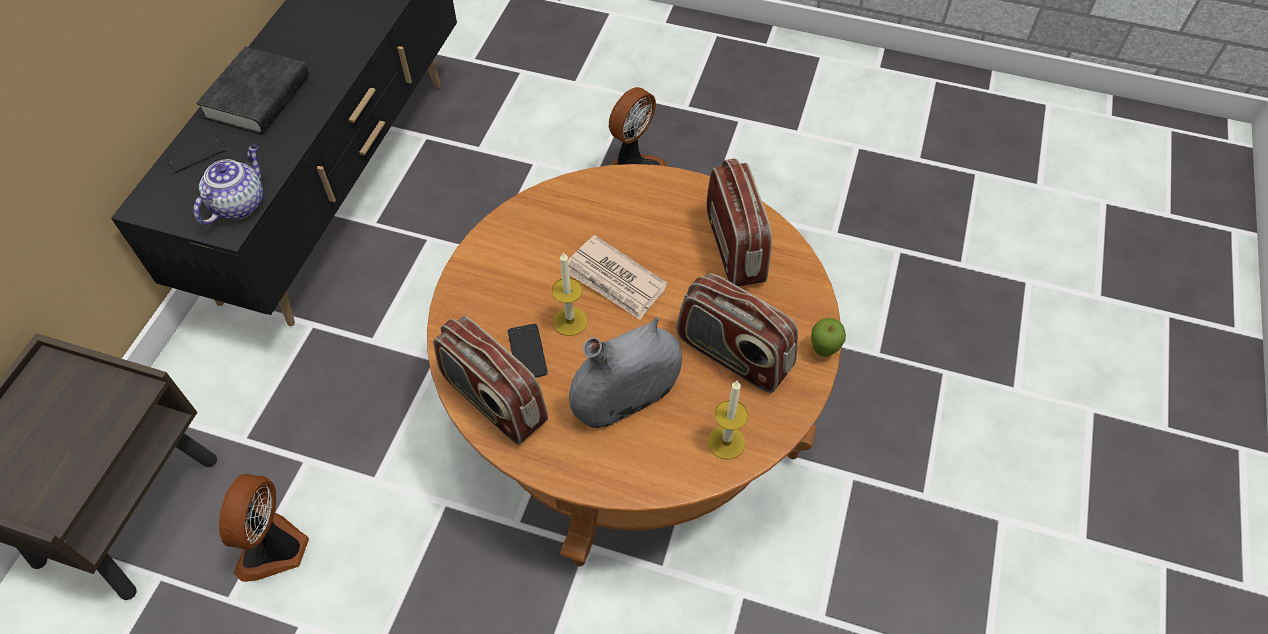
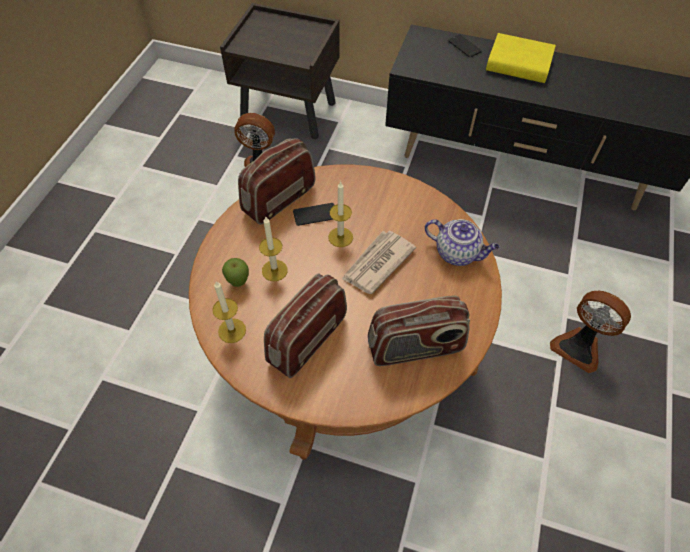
camera: 90 degrees right, 0 degrees up
(239, 203) = (426, 69): teapot -> teapot (457, 253)
(258, 98) = (518, 64): black book -> yellow book
(627, 398) = (274, 270): grey vase -> candle
(823, 351) = (307, 408): apple -> apple (238, 283)

